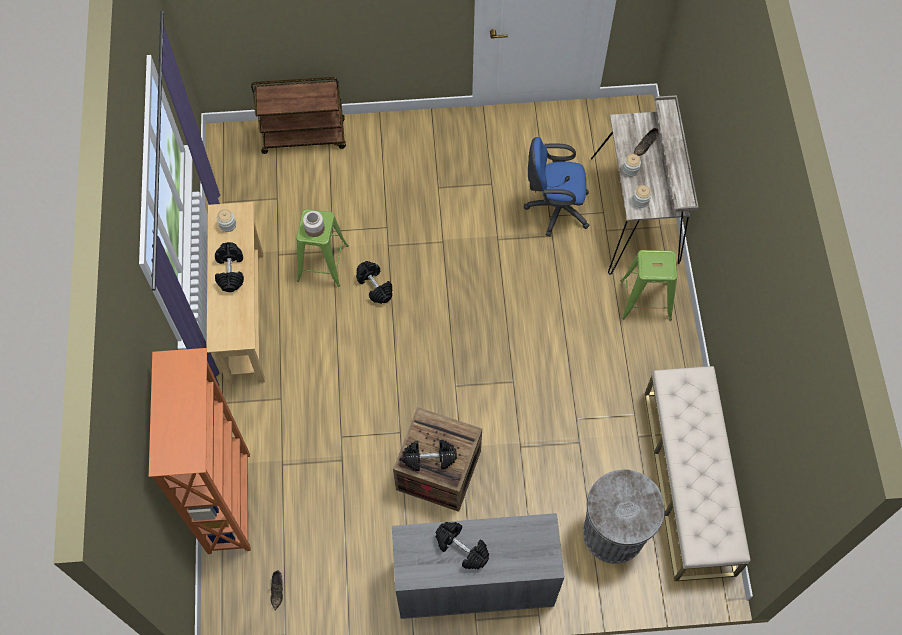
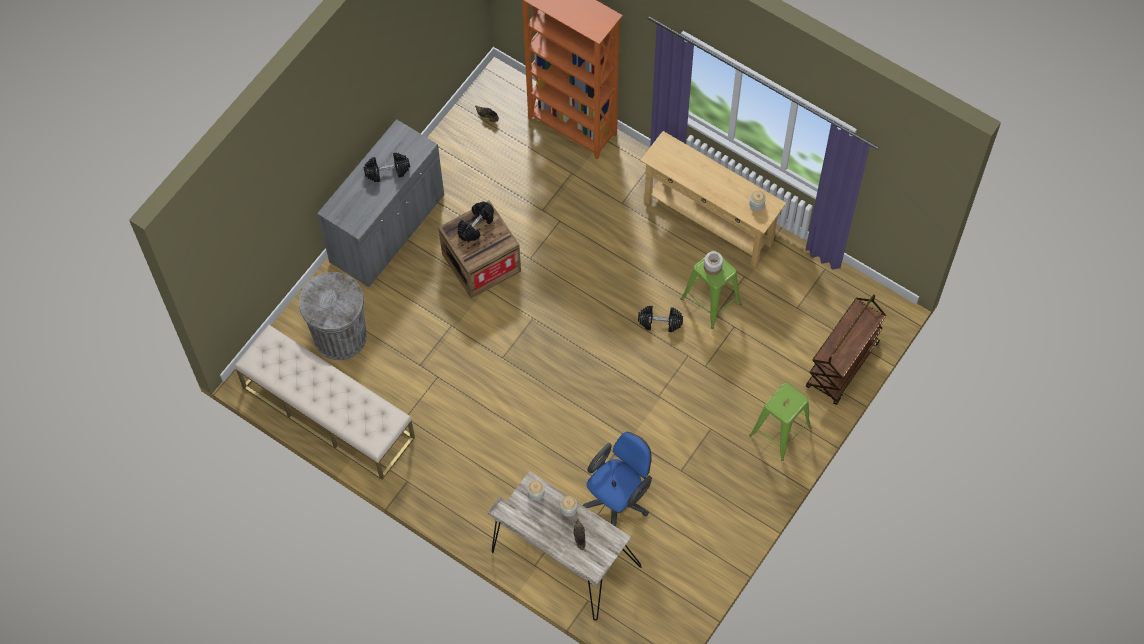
camera: 130 degrees right, 0 degrees up
(230, 271) = (715, 182): black dumbbell -> none
(645, 300) = (484, 500): green stool -> green stool (780, 431)

